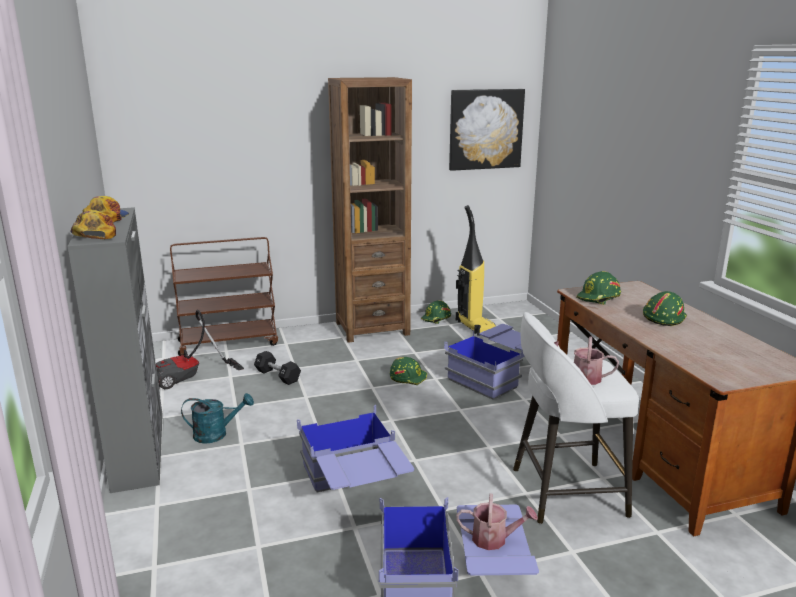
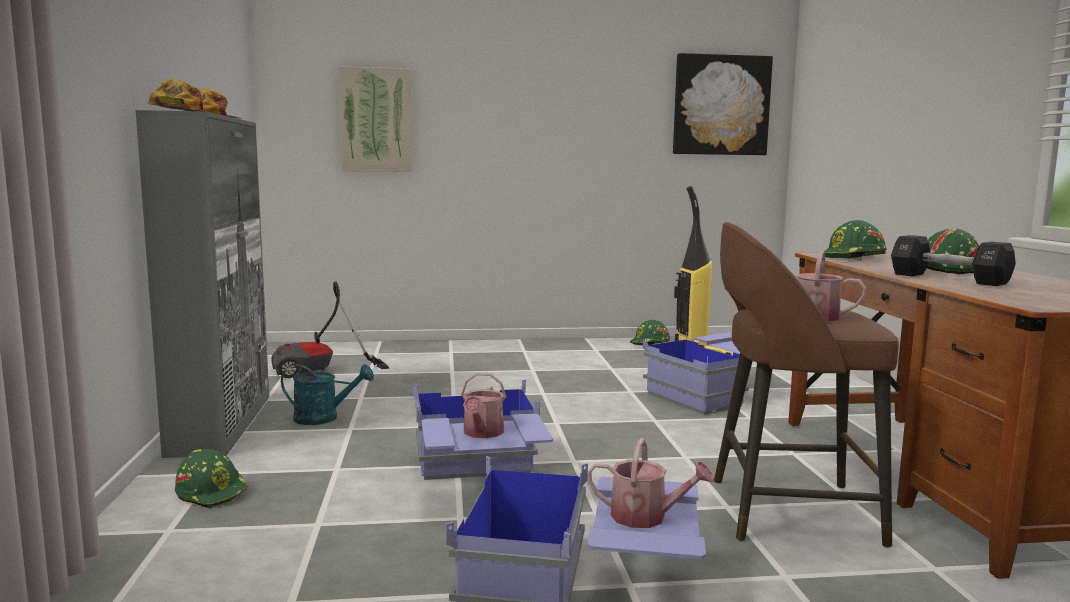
camera: 10 degrees right, 10 degrees down
(207, 158) = (376, 120): none -> picture
(229, 342) = (383, 347): brown cart -> none
(277, 376) = (427, 376): black dumbbell -> black dumbbell (948, 279)
(362, 466) = (482, 433): none -> watering can
(372, 328) = (564, 346): brown bookcase -> none
(408, 377) = (594, 388): green hard hat -> green hard hat (213, 492)
(564, 492) = (787, 510): white stool -> brown stool

